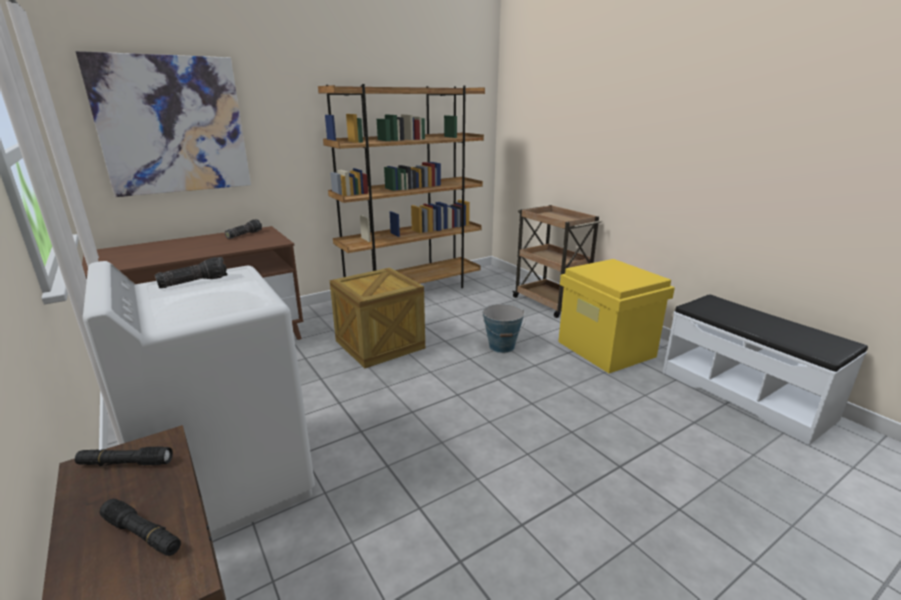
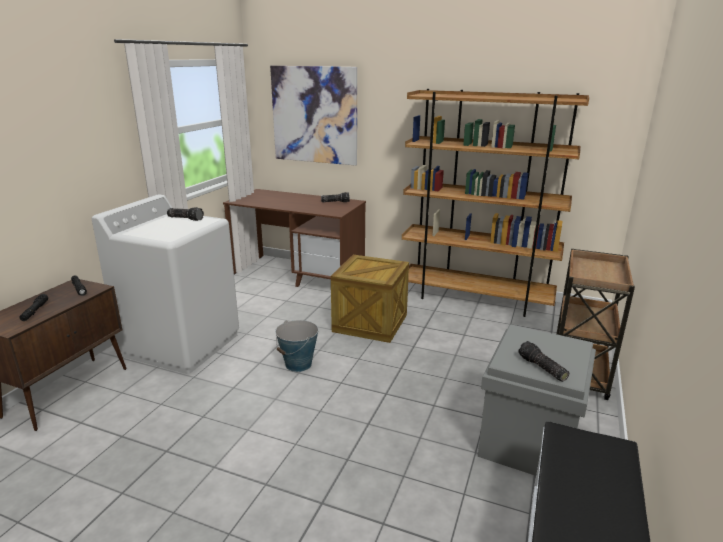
camera: 55 degrees right, 0 degrees up
(502, 346) = (443, 376): bucket -> bucket (298, 364)
(607, 349) = (529, 442): yellow storage box -> grey storage box
(636, 279) = (541, 368): none -> flashlight

